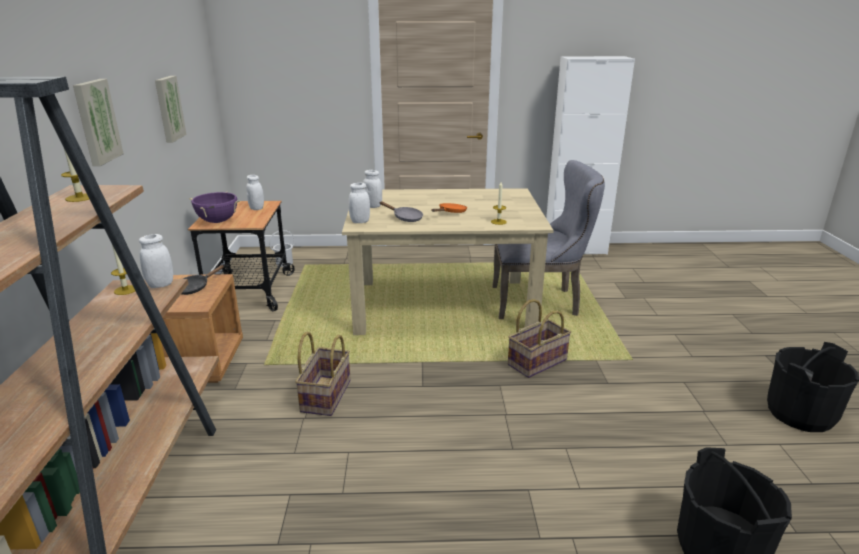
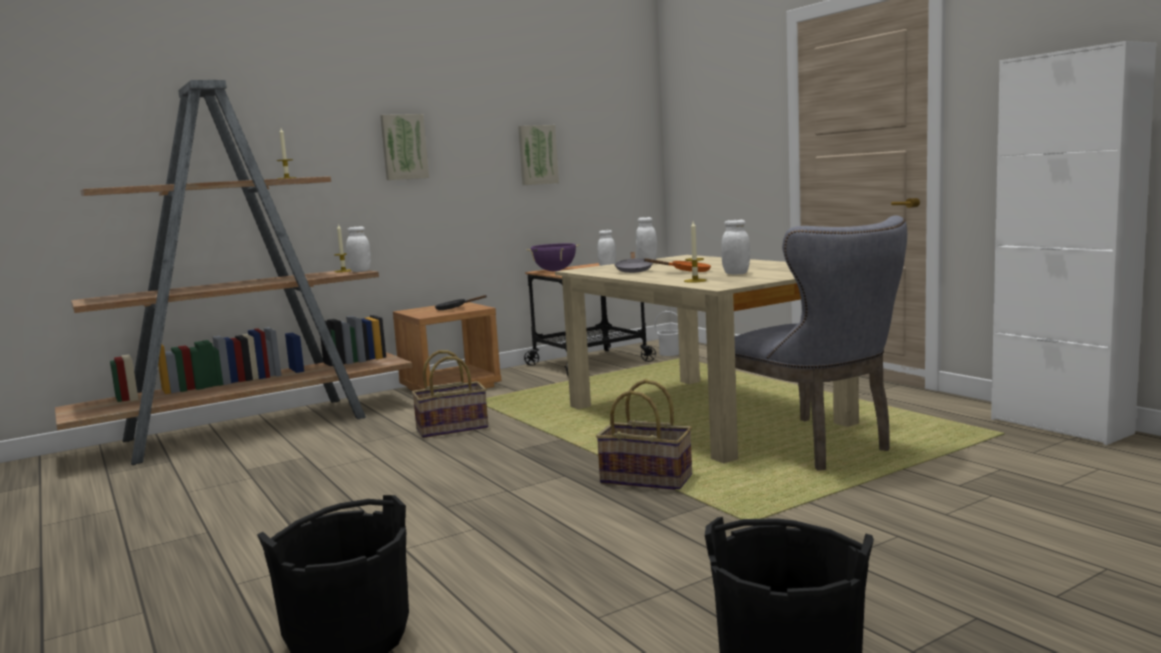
camera: 60 degrees right, 15 degrees down
(360, 221) = (593, 268): white jar -> white jar (736, 273)

